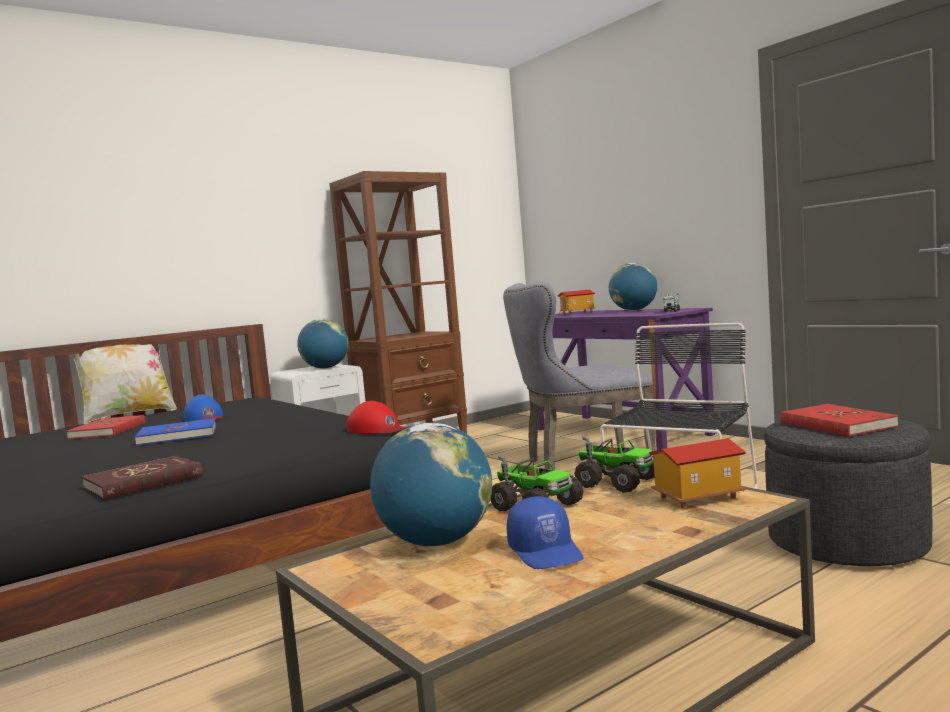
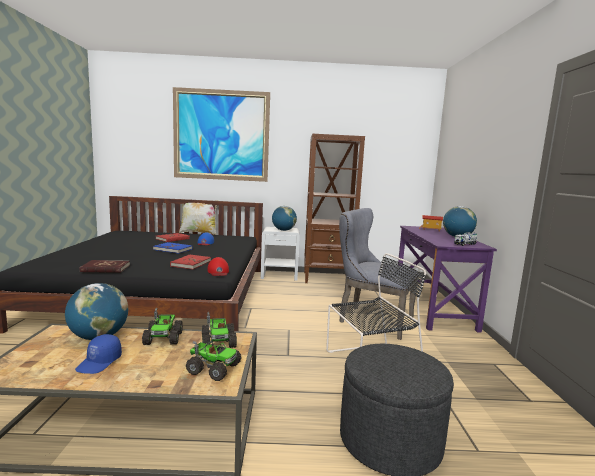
camera: 35 degrees right, 5 degrees up
(145, 189) = (221, 135): none -> picture
(698, 497) = (213, 368): toy house -> toy truck
(836, 424) = (392, 362): red book -> red book (191, 263)

